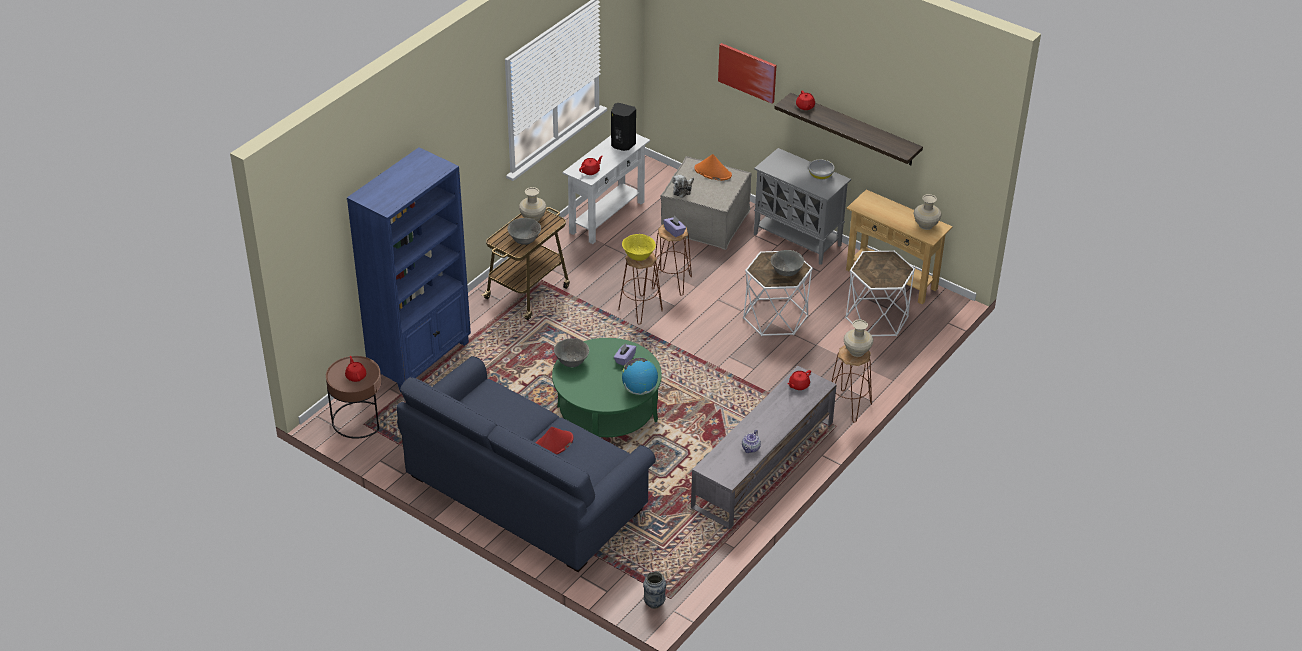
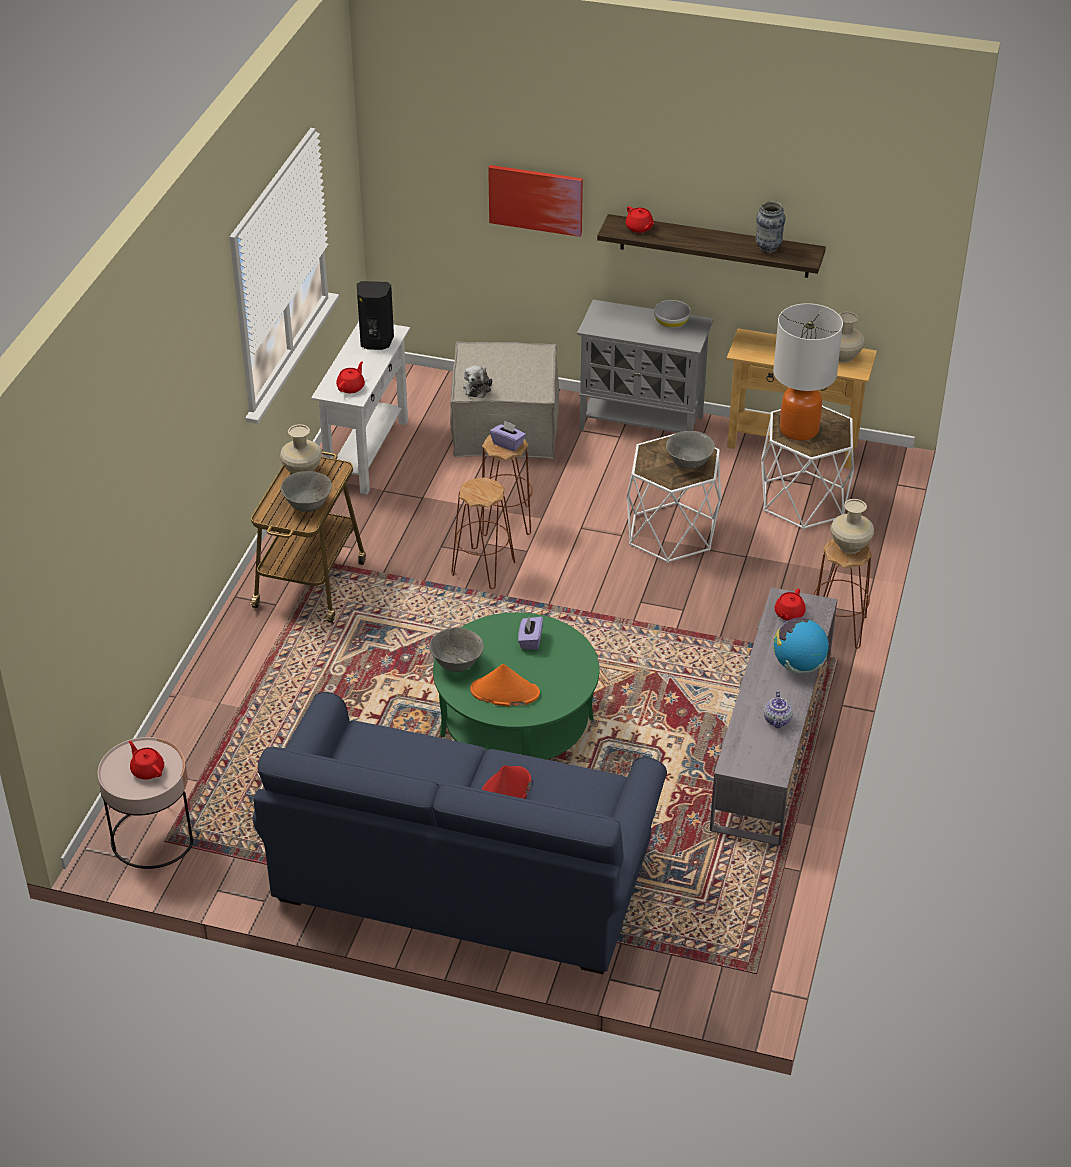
camera: 20 degrees left, 0 degrees up
(358, 420) = (153, 837): brown side table -> pink side table
(421, 358) = (202, 719): blue bookcase -> none
(638, 256) = (478, 490): yellow bowl -> none
(639, 389) = (576, 678): globe -> globe (798, 665)
(654, 603) = (737, 987): vase -> vase (768, 248)
(712, 172) = (505, 355): orange hat -> orange hat (504, 692)
(873, 267) = (798, 429): none -> table lamp

